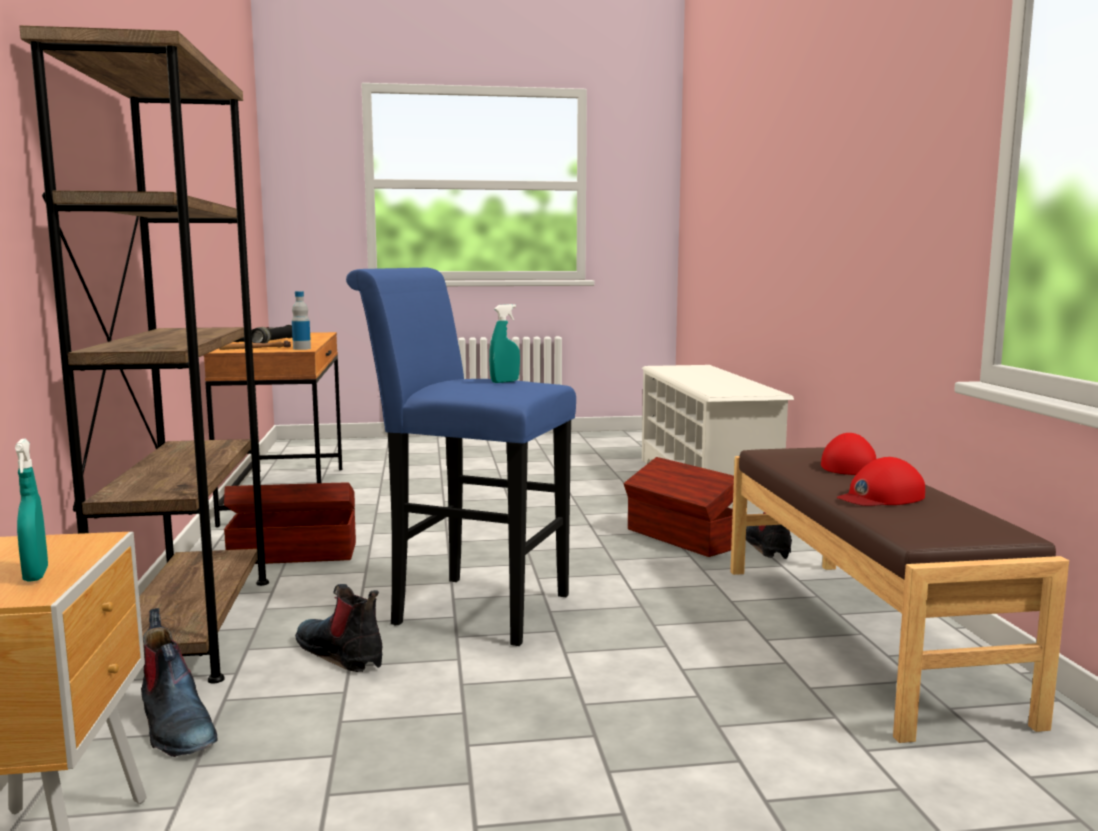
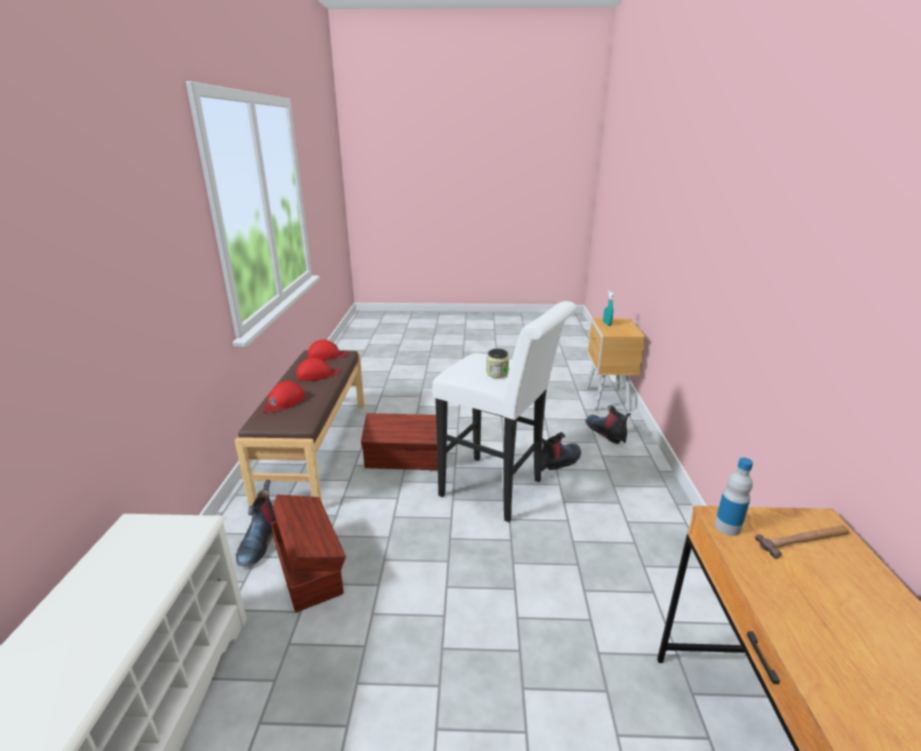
camera: 170 degrees left, 15 degrees up
(191, 628) = (649, 489): brown bookcase -> none
(274, 342) = (854, 621): black flashlight -> none
(292, 553) = (647, 581): brown storage box -> brown storage box (404, 460)
(342, 654) = (559, 462): boot -> boot turned 90 degrees counterclockwise
(470, 607) = (498, 490): blue stool -> white stool
(474, 379) = (497, 373): none -> jar
(505, 382) = (479, 366): turquoise spray bottle -> none
(952, 530) = (327, 355): none -> red cap

